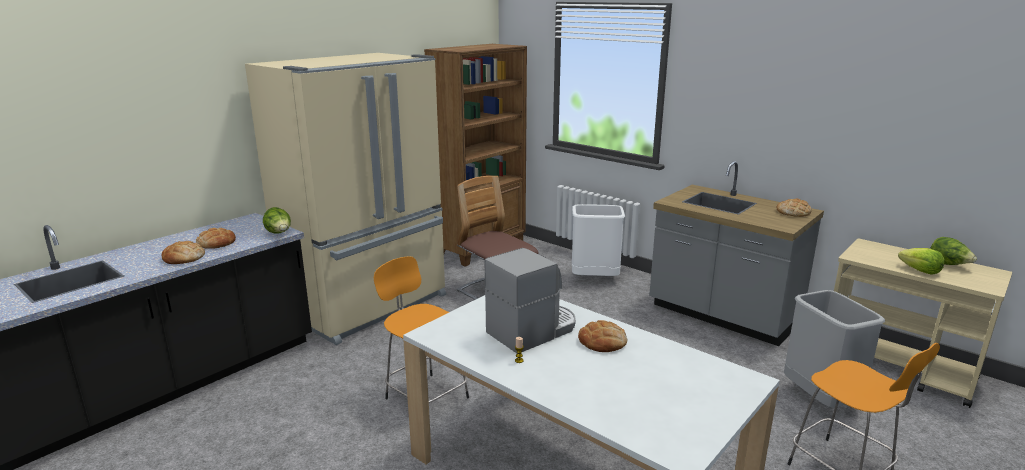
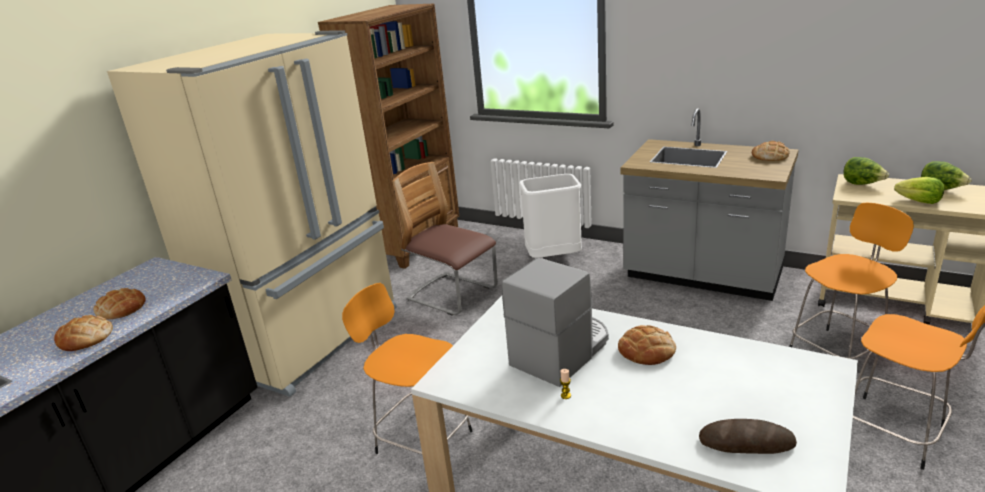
camera: 10 degrees left, 5 degrees up
(279, 233) = (199, 281): lettuce -> lettuce (862, 184)
(645, 418) = (746, 442): none -> bread
(820, 399) = (838, 353): grey trash can -> orange stool

